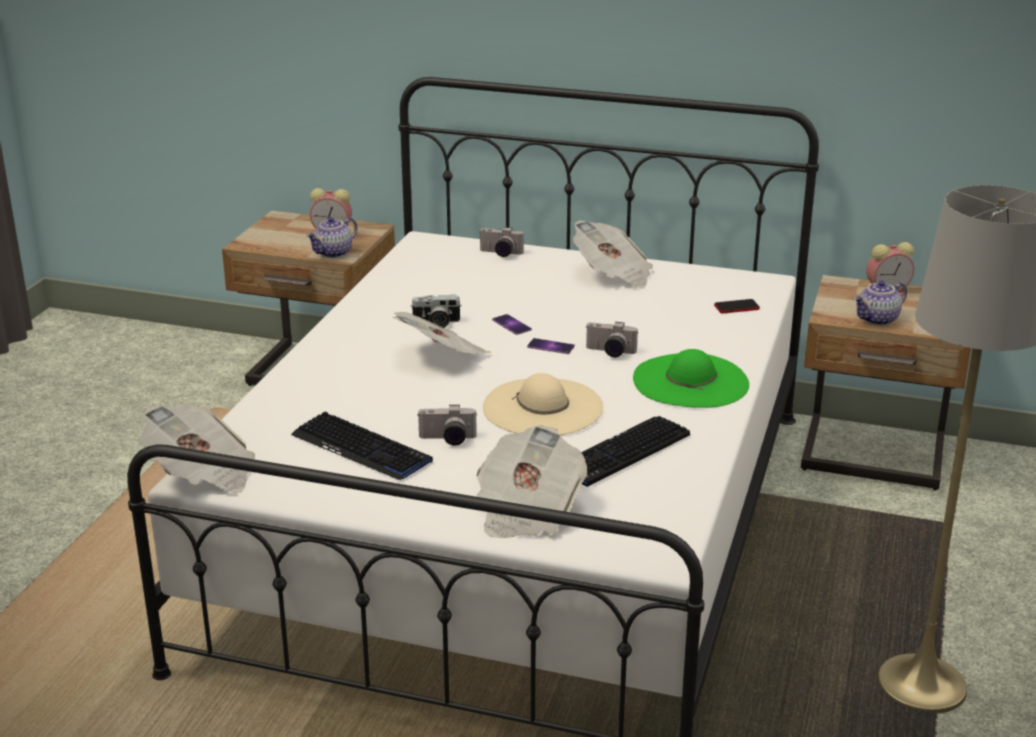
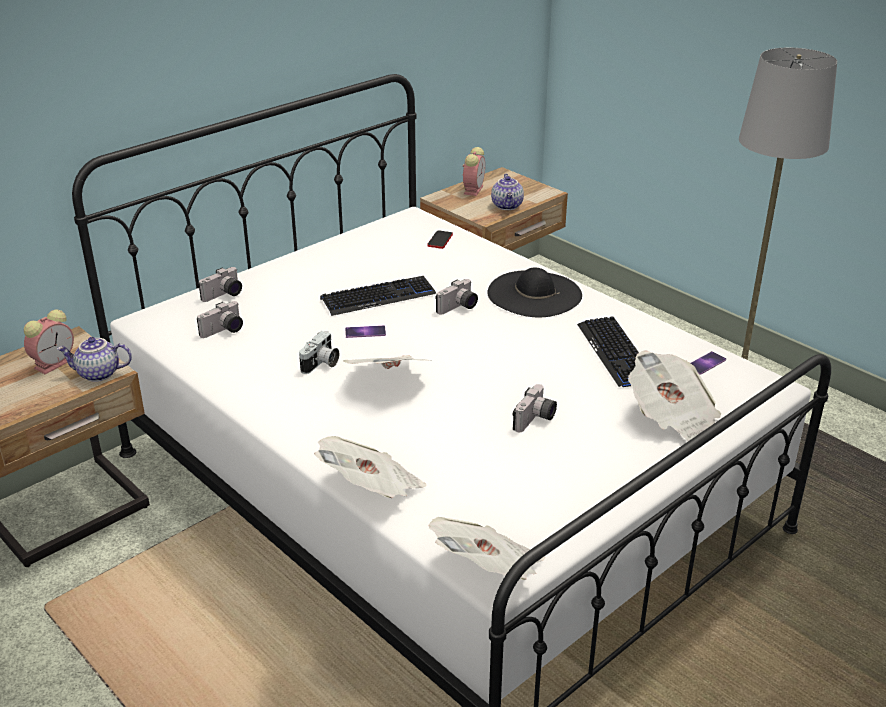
camera: 60 degrees left, 5 degrees up
(334, 253) = (98, 374): teapot -> teapot turned 105 degrees clockwise
(361, 448) = (515, 466): keyboard -> keyboard (378, 297)
(443, 272) = (224, 331): none -> camera
(543, 407) = (520, 362): beige hat -> none
(550, 346) = (422, 328): phone -> phone (706, 363)
(613, 275) = (329, 264): newspaper -> newspaper (372, 489)
(690, 381) = (534, 294): green hat -> black hat

